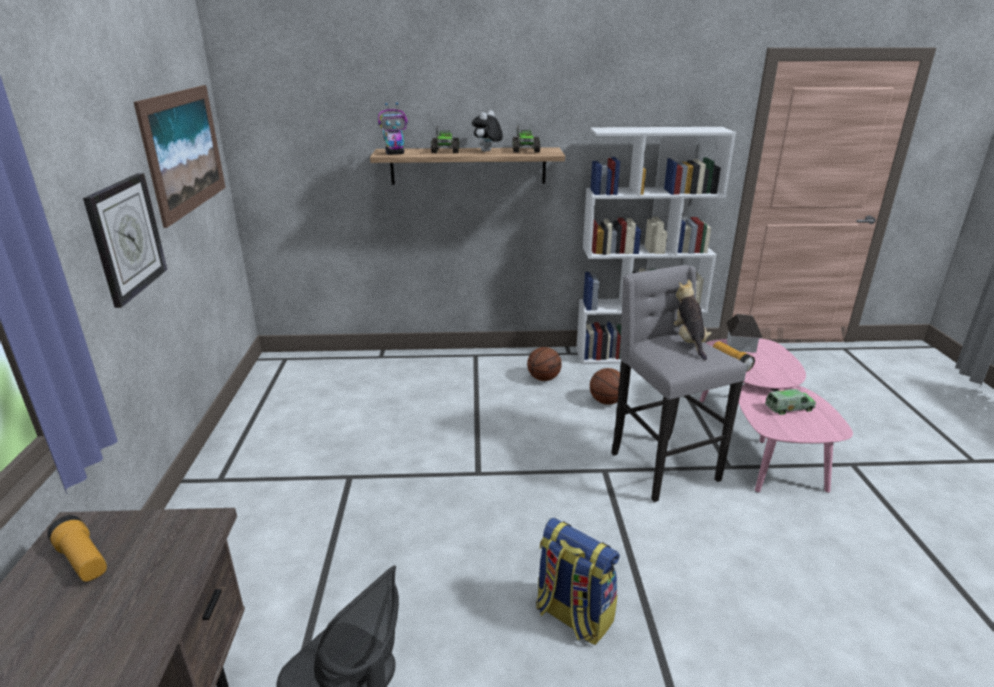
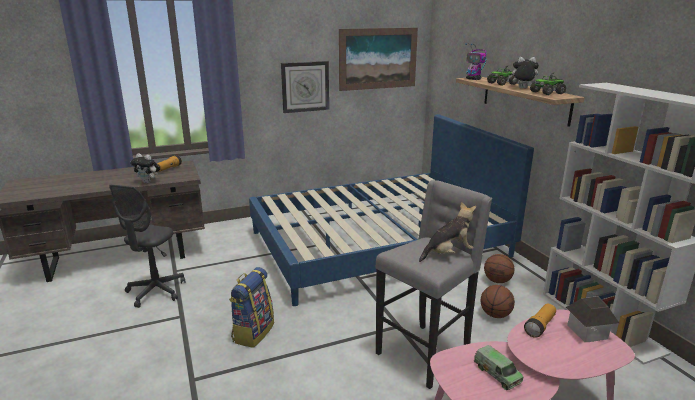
camera: 70 degrees right, 5 degrees down
(162, 603) = (148, 182): none -> plush toy
(395, 432) = (378, 244): none -> blue bed

